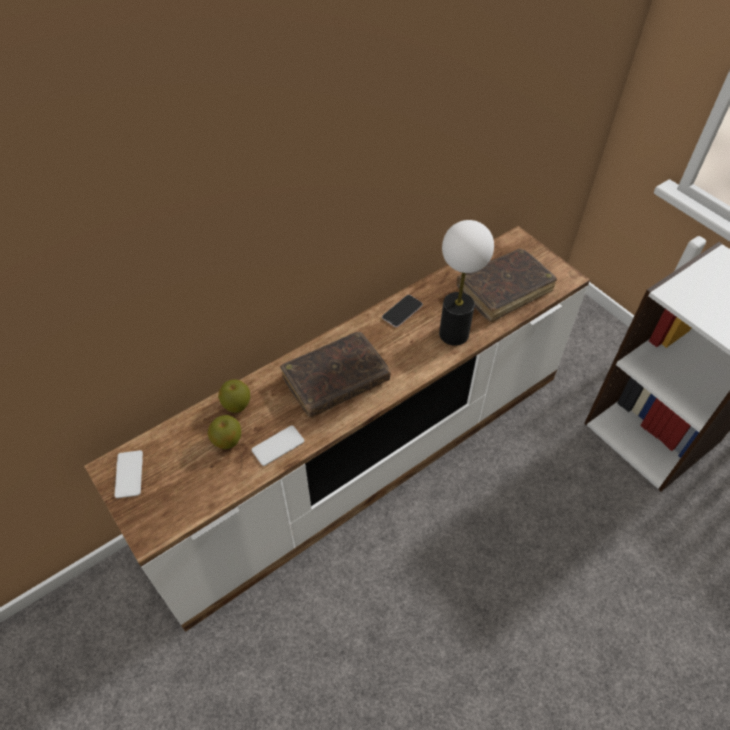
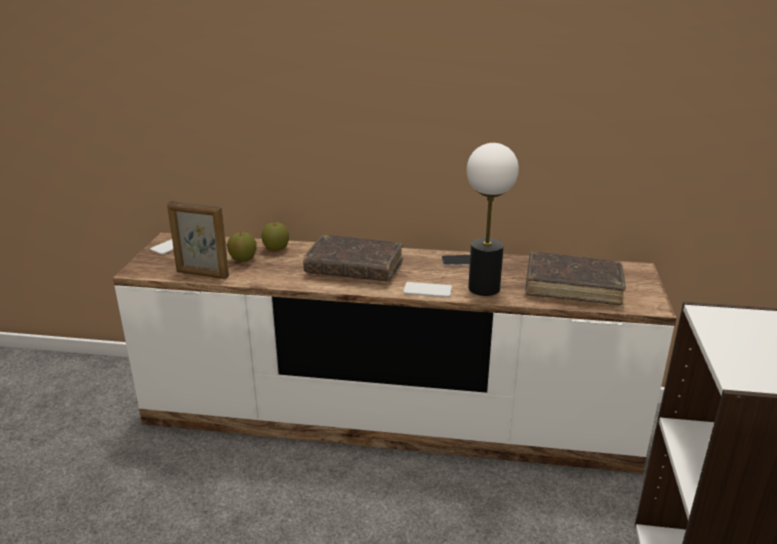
camera: 45 degrees right, 25 degrees down
(220, 489) = (202, 274): none -> picture frame
(278, 446) = (265, 275): phone -> phone (427, 290)

